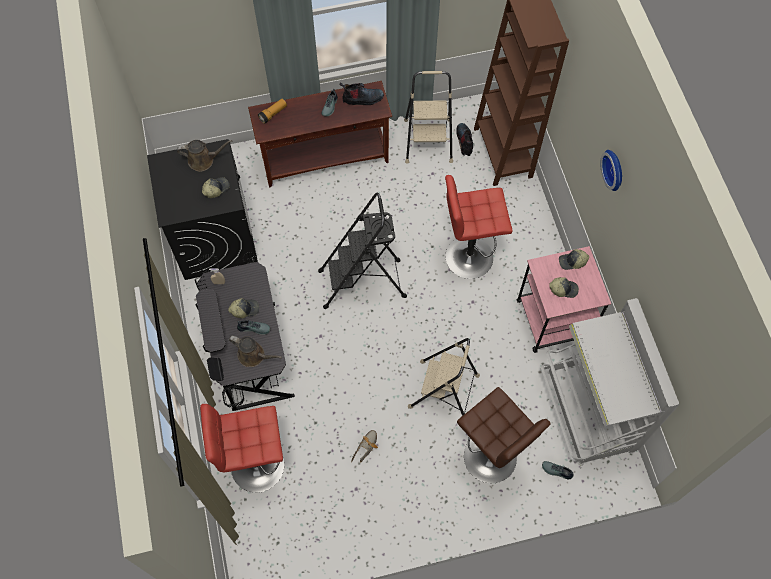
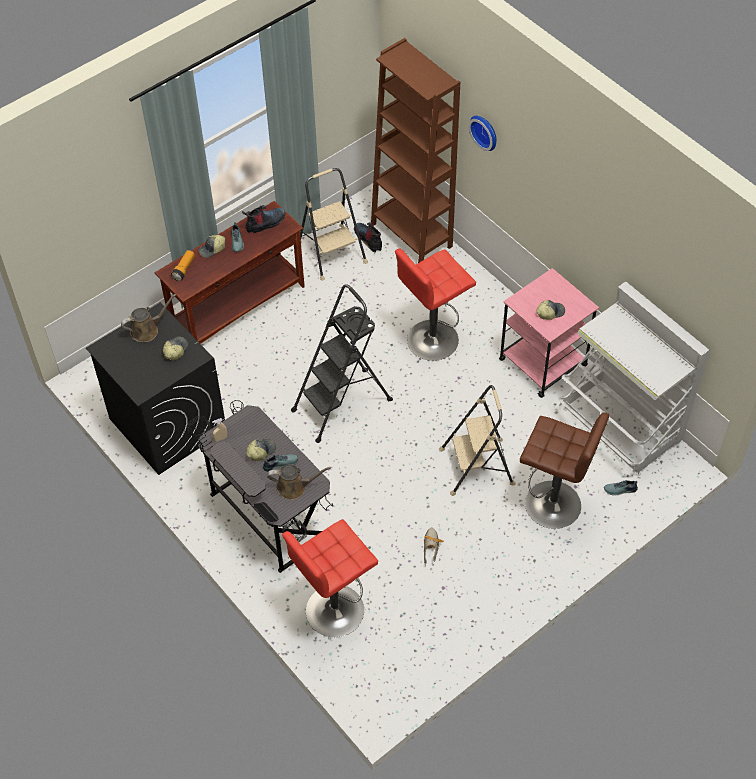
camera: 25 degrees left, 10 degrees down
(572, 262) = (545, 287): cap -> cap (212, 249)
(615, 169) = (555, 174): wall clock -> wall clock (485, 131)

